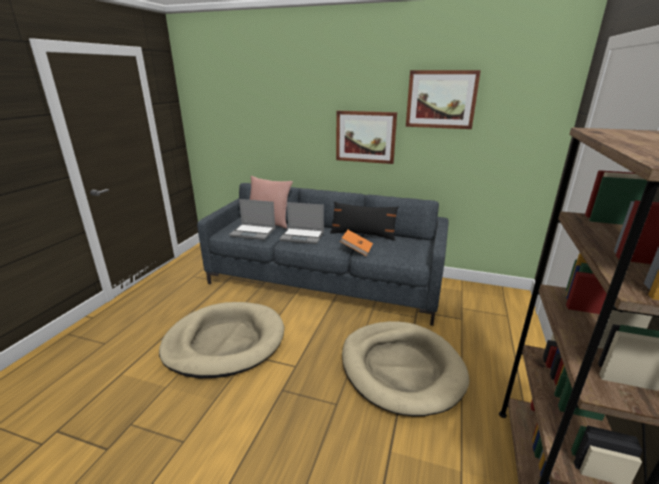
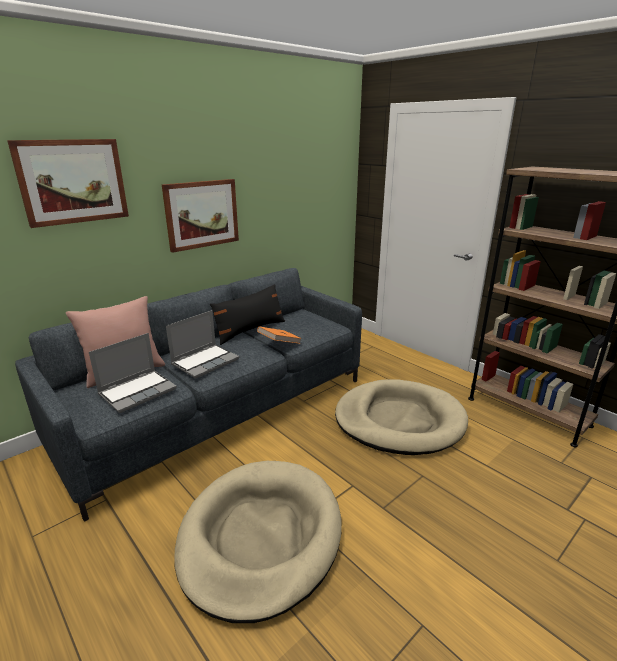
camera: 60 degrees left, 0 degrees up
(441, 99) = (270, 160): picture -> picture (73, 181)

